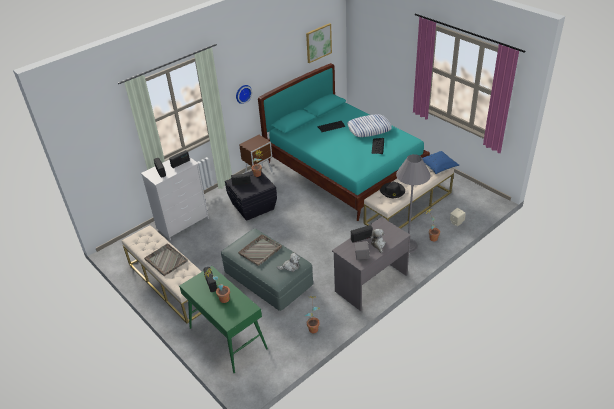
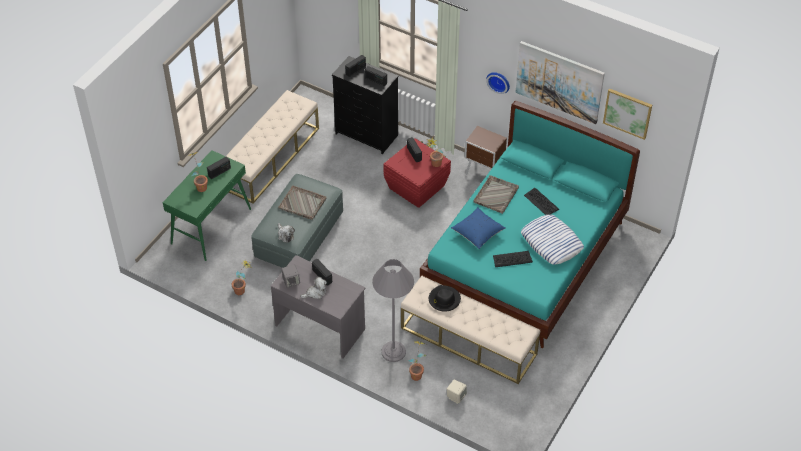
camera: 70 degrees right, 10 degrees up
(166, 260) = (266, 133): grey tray -> grey tray (496, 194)
(183, 222) = (367, 134): white dresser -> black dresser
(252, 206) = (416, 186): black storage box -> red storage box
(278, 56) = (559, 81): none -> picture
(438, 167) = (515, 340): blue pillow -> blue pillow (478, 233)

